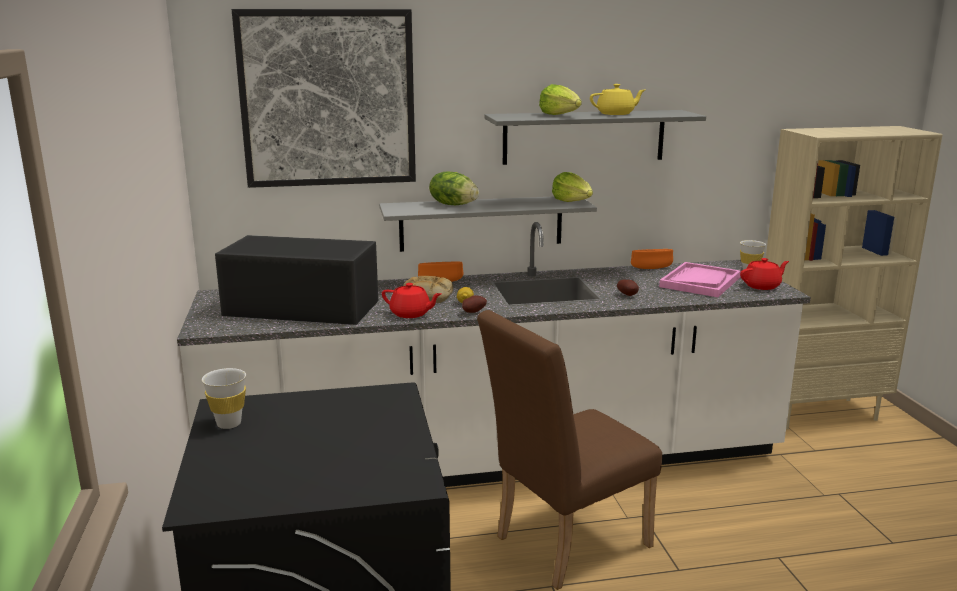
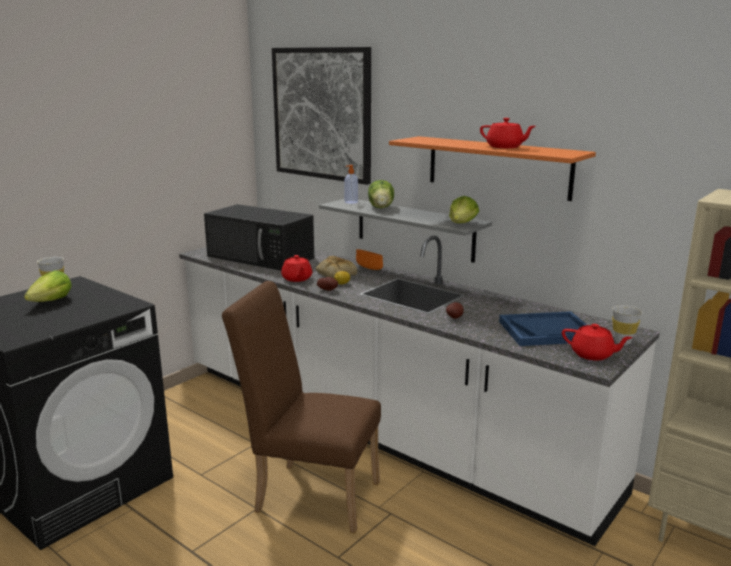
camera: 50 degrees right, 0 degrees up
(299, 308) = (262, 257): black microwave -> black microwave turned 150 degrees clockwise
(404, 206) = (350, 202): none -> soap dispenser
(561, 115) = (455, 143): lettuce -> lettuce (51, 301)
(584, 137) = (498, 167): grey shelf -> orange shelf
(616, 114) = (505, 147): yellow teapot -> red teapot
(651, 268) = (541, 308): orange bowl -> none
(700, 282) = (546, 331): pink tray -> blue tray

